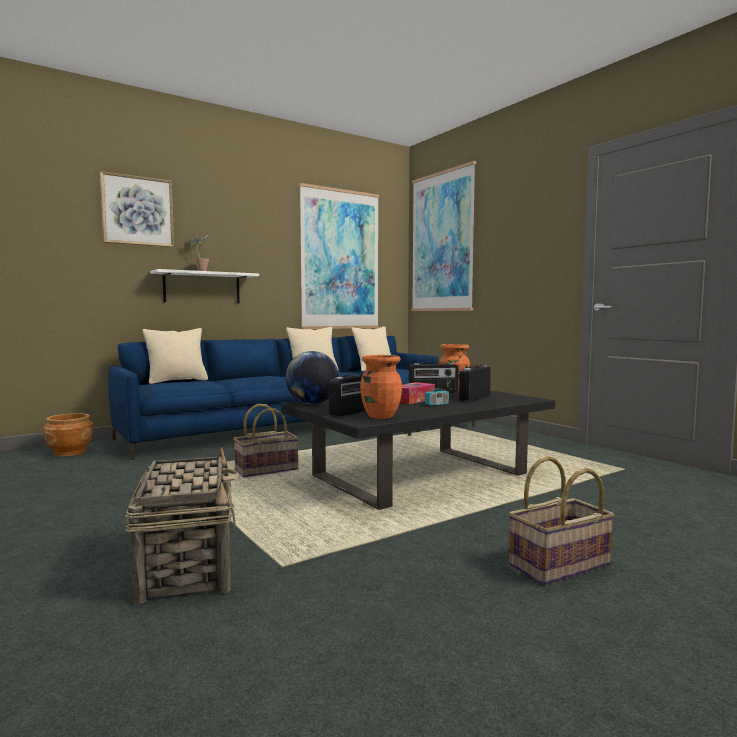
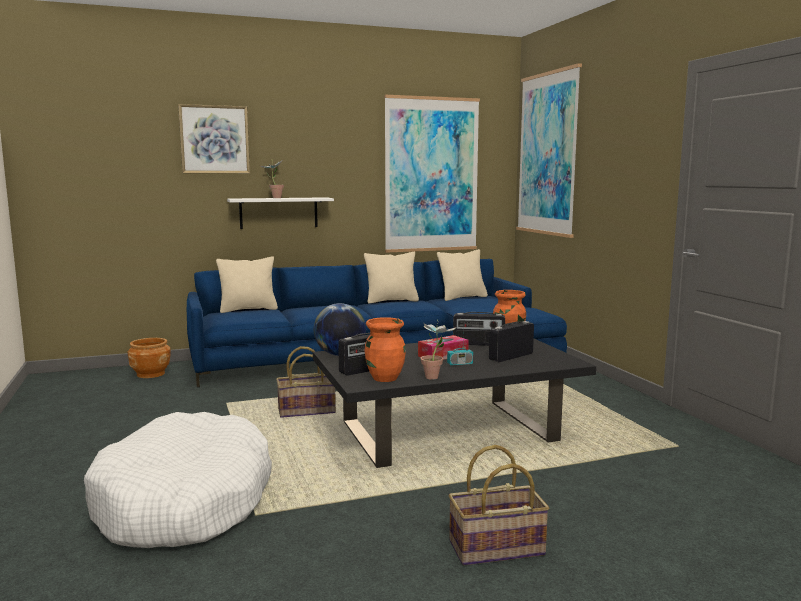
camera: 15 degrees right, 5 degrees up
(187, 564) = (185, 502): basket -> white dog bed
(428, 412) = (436, 376): none -> potted plant

